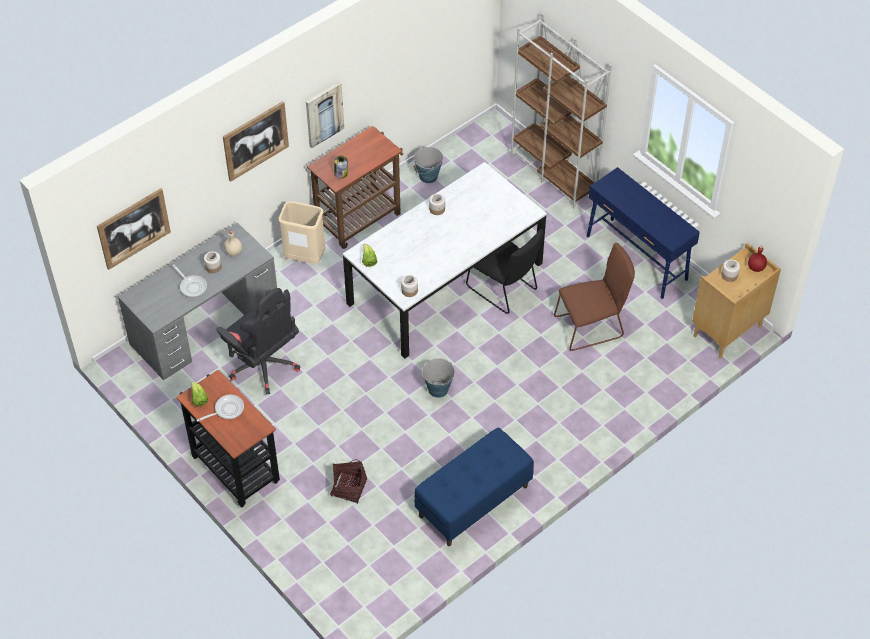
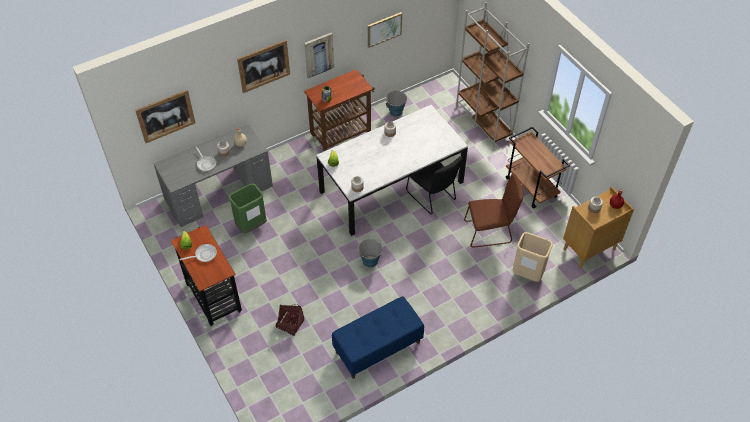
camera: 10 degrees right, 0 degrees up
(263, 365) = (251, 226): black office chair -> green trash can
(304, 257) = (298, 156): beige trash can -> beige trash can (527, 274)
(405, 66) = (384, 29): none -> picture
(636, 258) = (531, 187): blue console table -> brown cart

